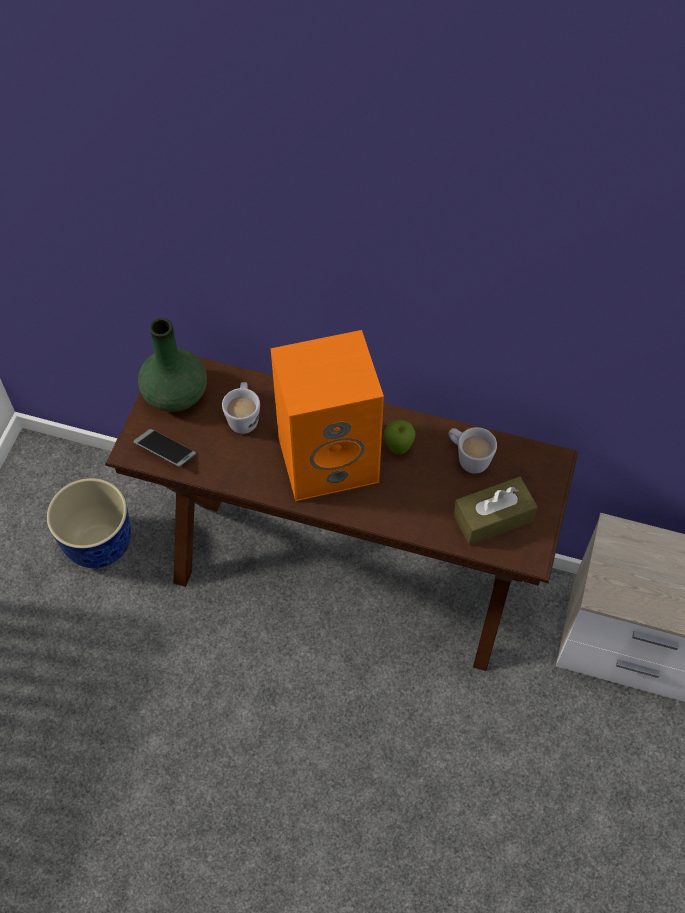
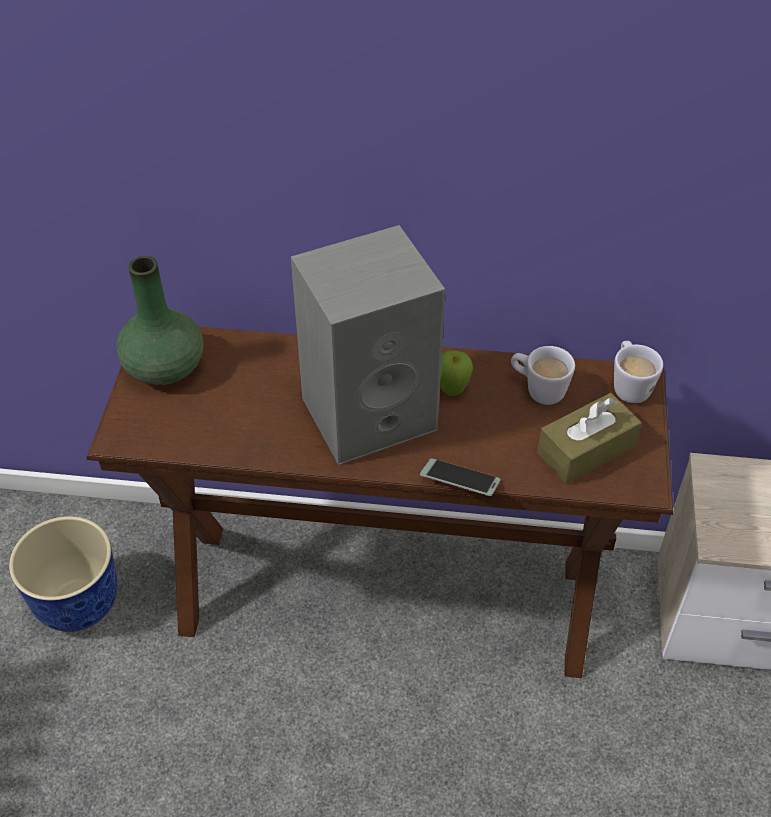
camera: 10 degrees left, 10 degrees down
(165, 451) = (162, 431): phone -> phone (459, 482)
(244, 417) = (255, 381): white mug -> white mug (629, 385)
(330, 457) = (371, 411): orange speaker -> grey speaker

